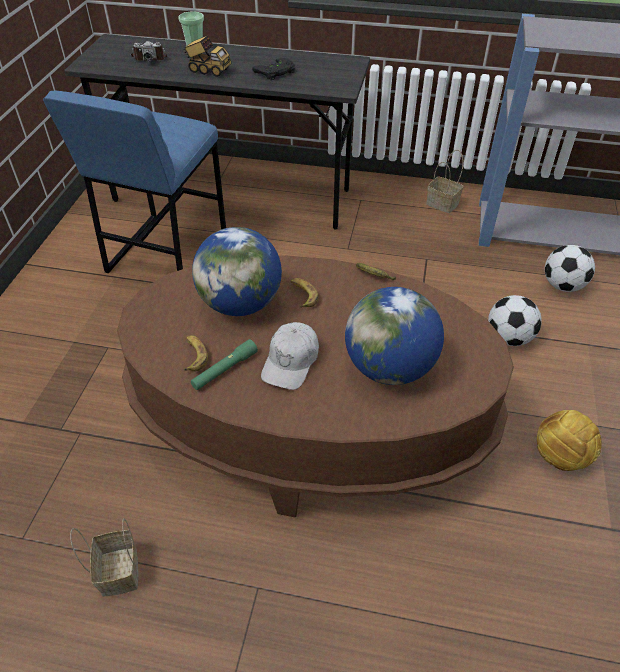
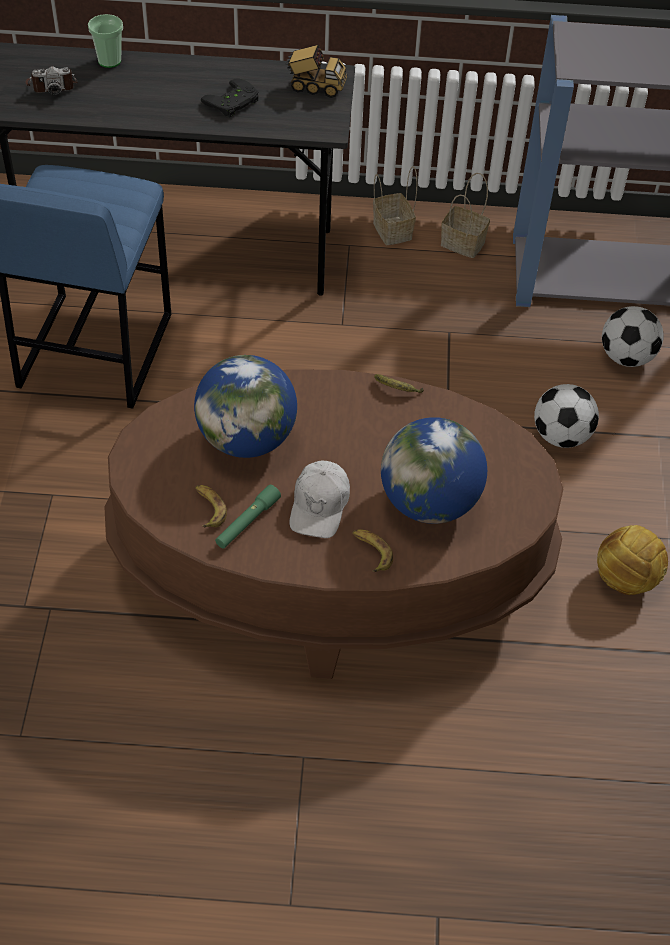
camera: 10 degrees left, 5 degrees up
(118, 570) = (142, 756): basket -> basket (391, 230)
(208, 70) = (140, 105): toy truck -> toy truck (315, 87)
(302, 295) = (317, 421): banana -> banana (371, 552)

